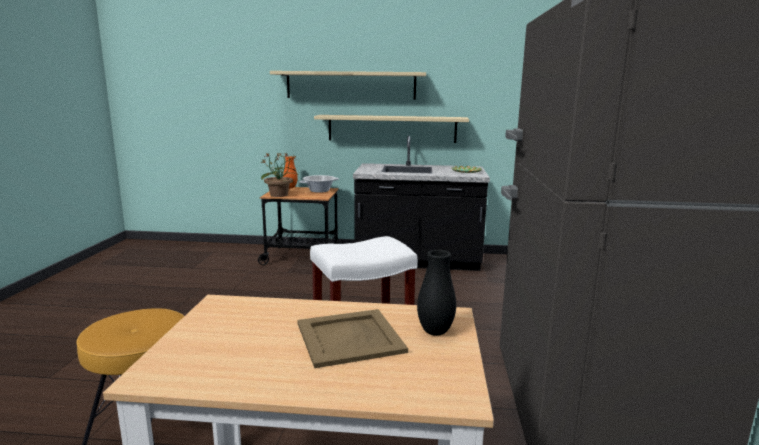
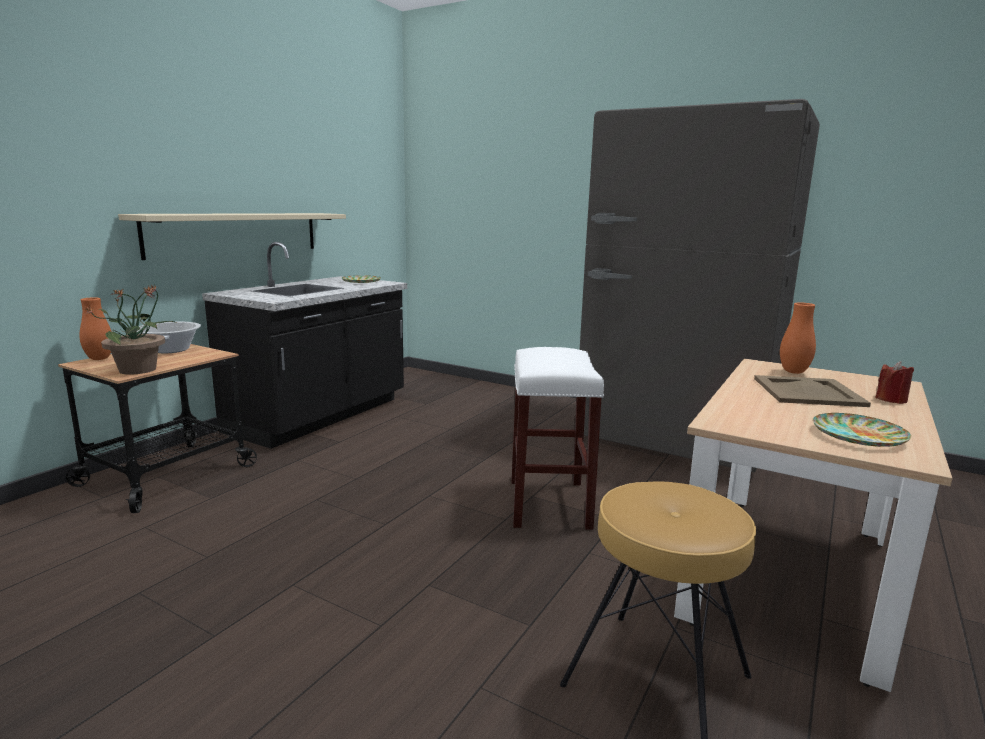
camera: 65 degrees left, 0 degrees up
(207, 355) = (858, 435): none -> plate
(350, 85) = (168, 162): beige shelf -> none
(359, 384) = (891, 400): none -> red candle
(435, 332) = (793, 372): black vase -> orange vase

